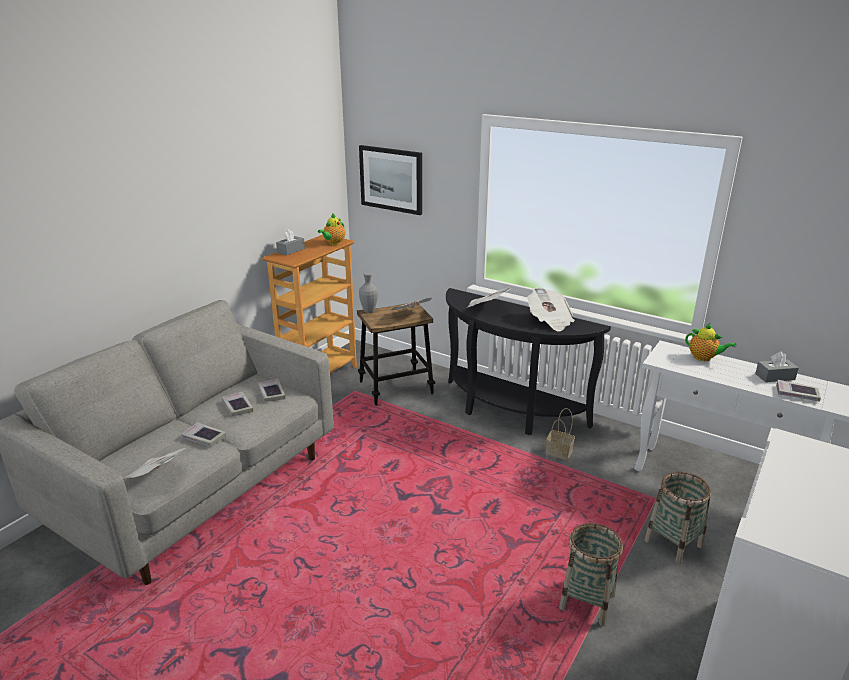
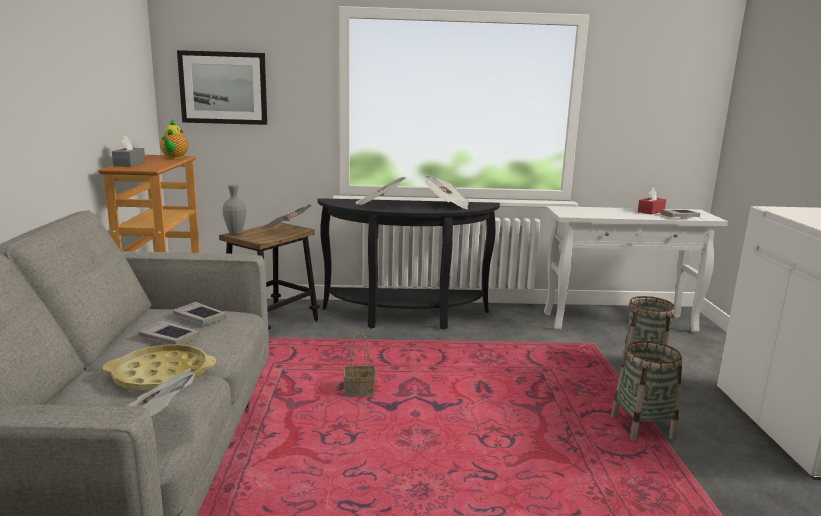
camera: 35 degrees left, 10 degrees down
(204, 438) = (161, 375): book -> yellow tray
(560, 452) = (485, 334): basket -> basket (360, 391)
(704, 358) = (592, 209): teapot -> none
(775, 377) = (651, 211): grey tissue box -> red tissue box

